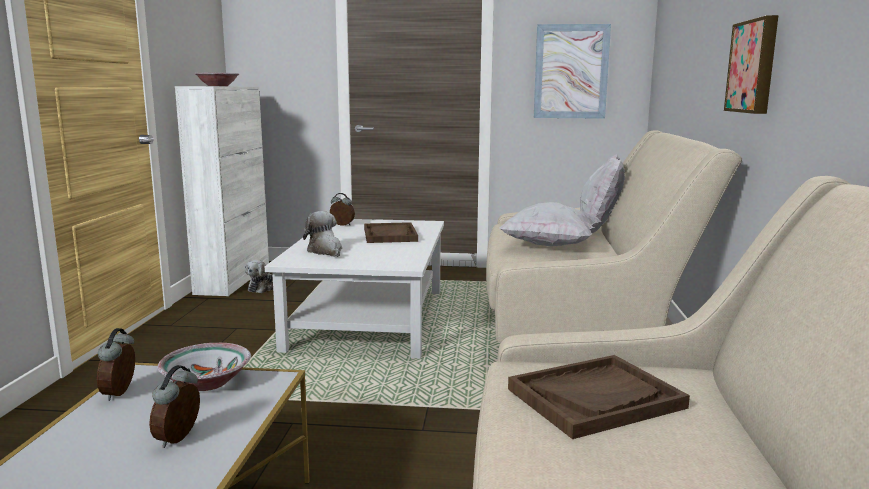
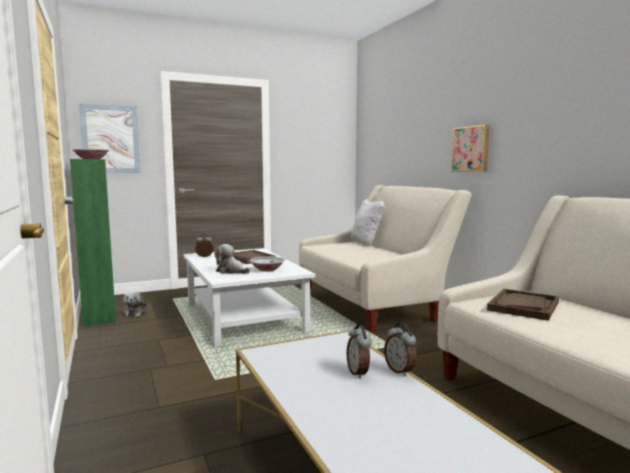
camera: 30 degrees left, 5 degrees down
(121, 393) = (270, 364): alarm clock -> alarm clock (400, 371)
(206, 383) = (309, 347): bowl -> bowl (267, 270)
(234, 278) = (100, 310): white cabinet -> green cabinet
(549, 246) = (360, 252): white pillow -> none
(571, 71) = (314, 152): picture -> picture (110, 139)

